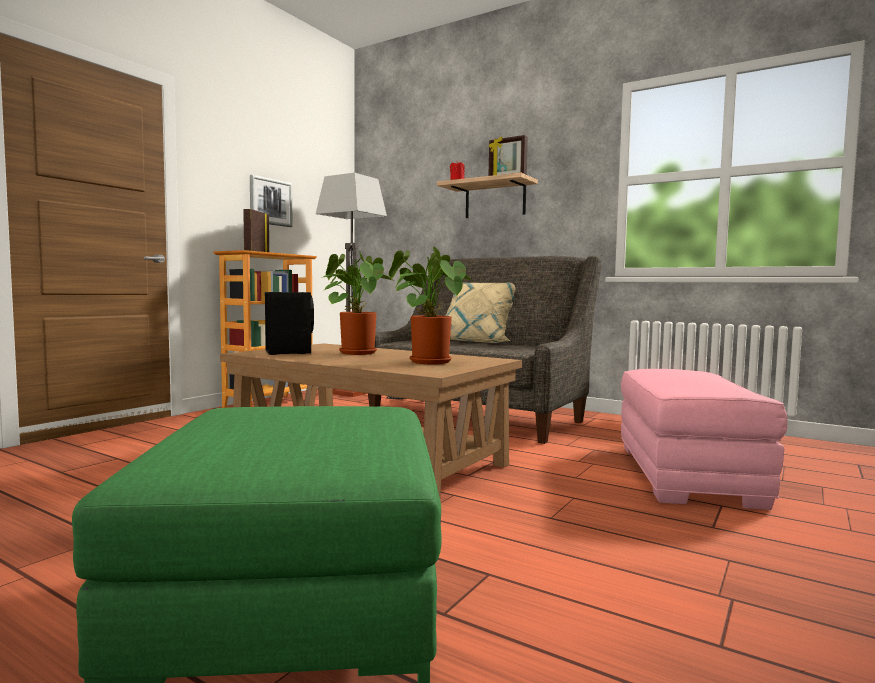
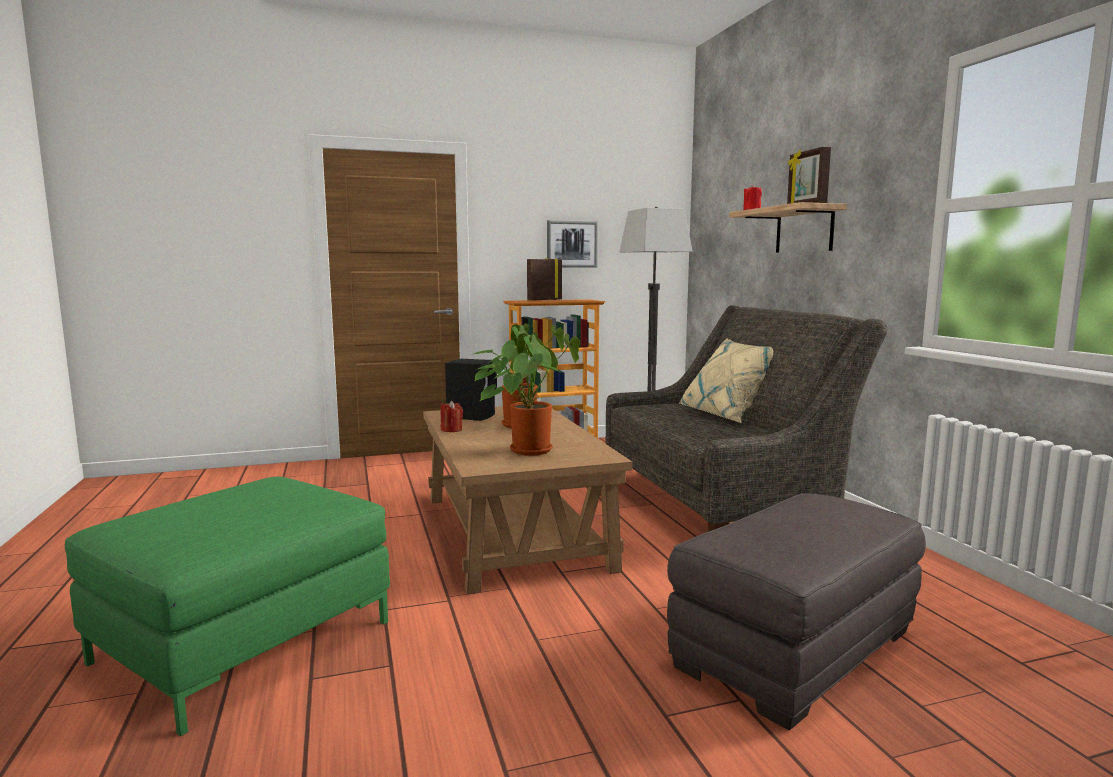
camera: 40 degrees right, 5 degrees up
(306, 359) = (451, 430): none -> red candle
(684, 474) = (794, 648): pink ottoman -> grey ottoman

